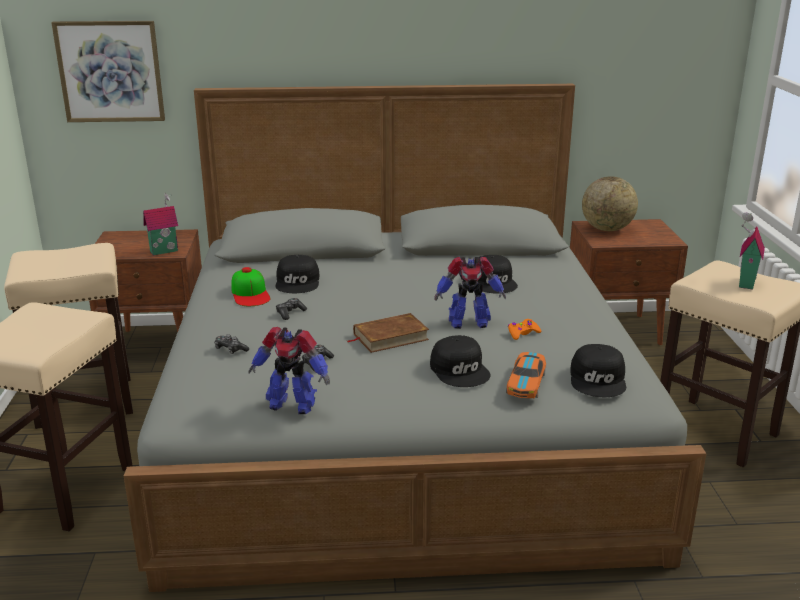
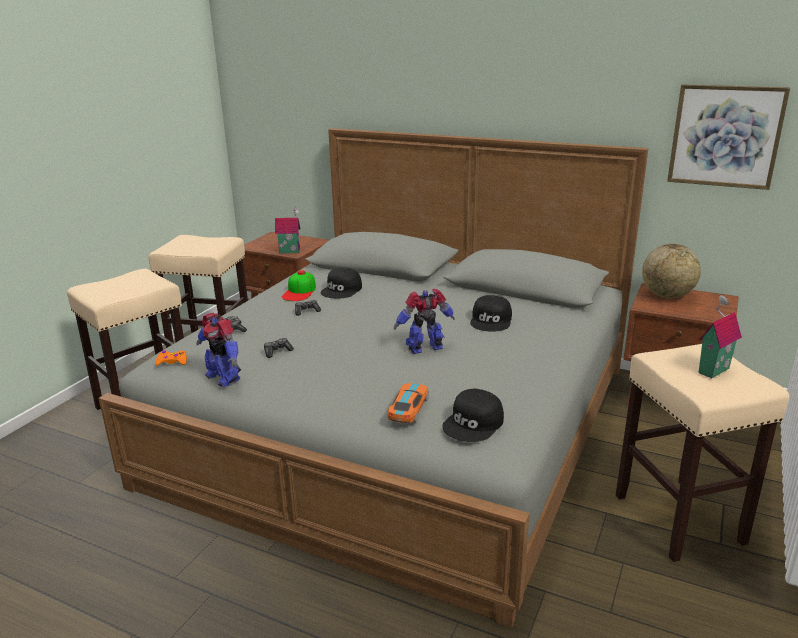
camera: 30 degrees right, 0 degrees up
(110, 71) = (280, 111): picture -> picture (725, 136)
(390, 337) = (352, 345): brown book -> none
(460, 370) = (370, 384): black cap -> none
(468, 323) = (426, 348): toy robot -> toy robot turned 135 degrees clockwise
(522, 333) = (459, 368): orange game controller -> orange game controller (172, 362)
(526, 383) = (408, 409): toy car -> toy car turned 150 degrees clockwise

